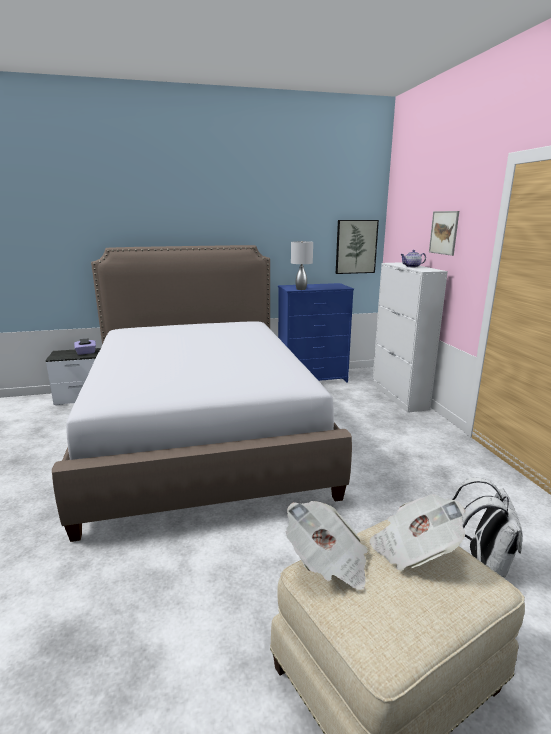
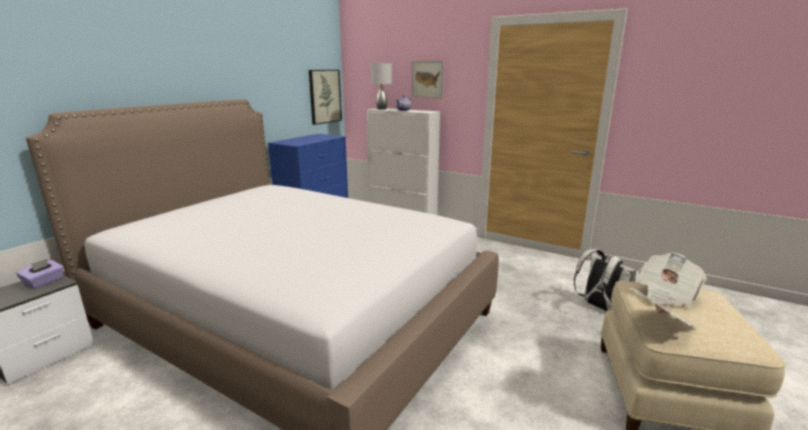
camera: 45 degrees left, 0 degrees up
(300, 289) = (304, 143): grey table lamp -> grey table lamp (381, 109)

